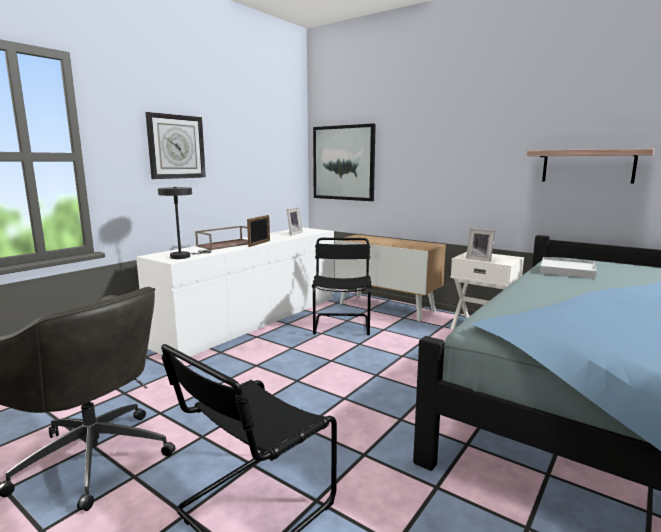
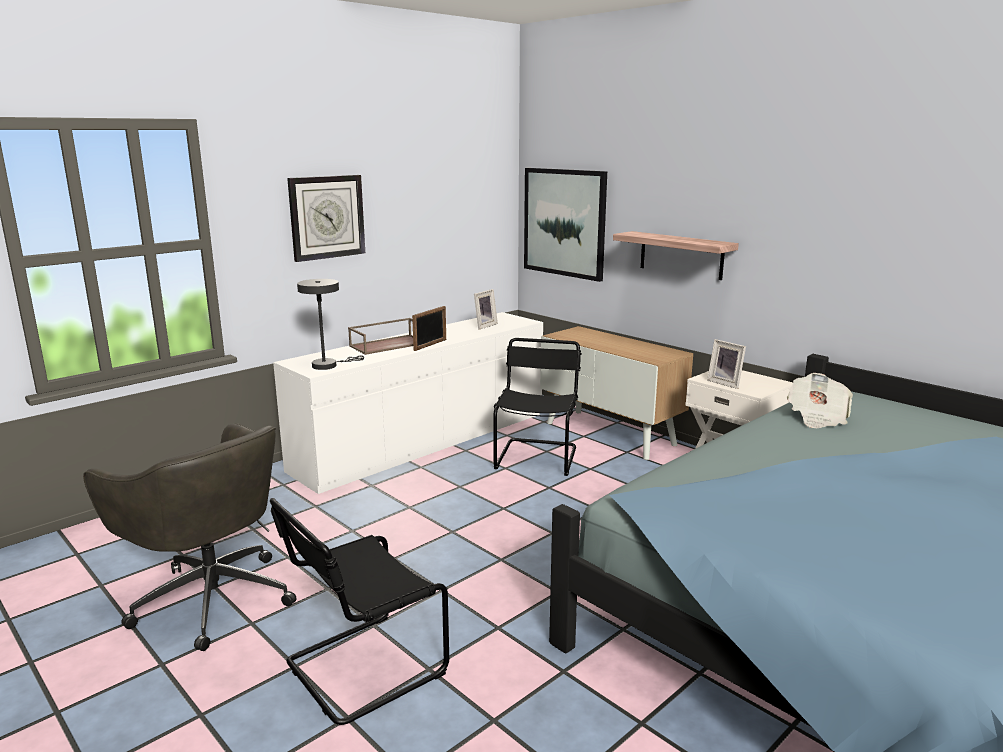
camera: 10 degrees right, 5 degrees up
(567, 270) = (817, 417): white tray -> newspaper
(587, 166) = (884, 263): shelf -> shelf (681, 255)

